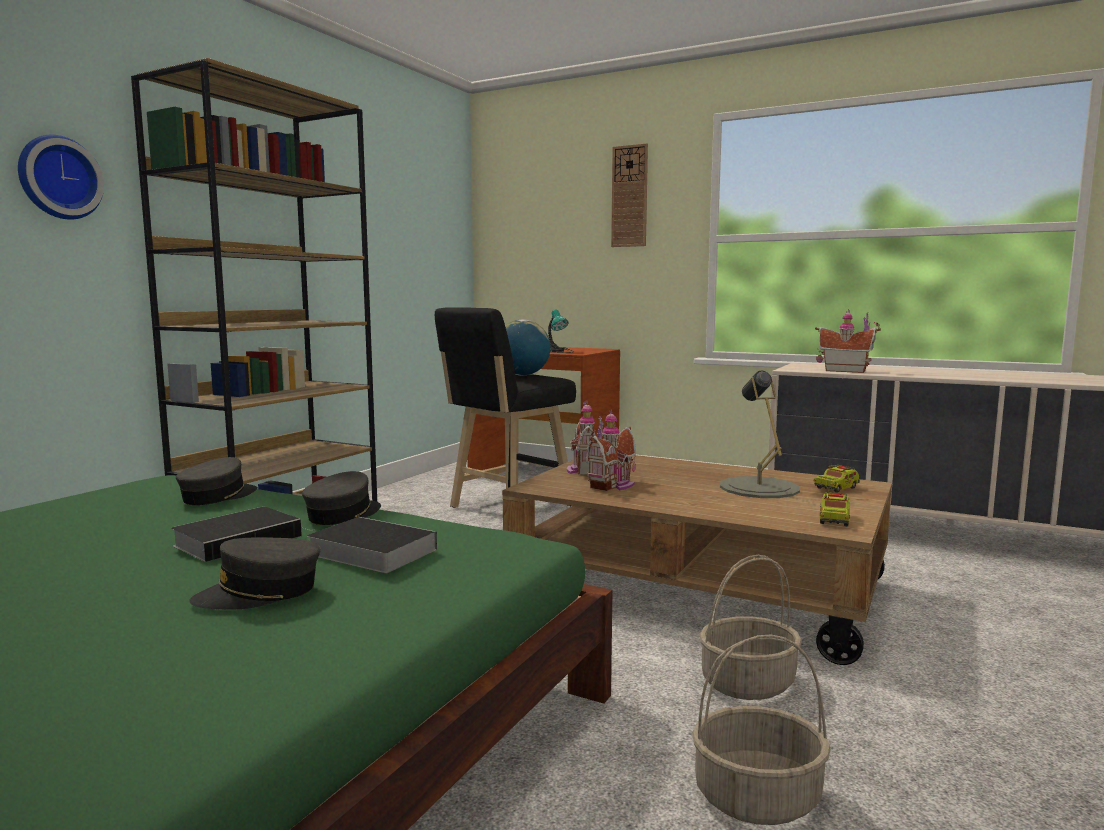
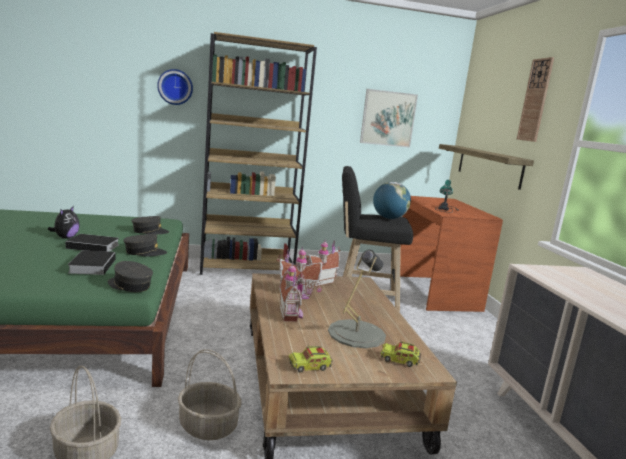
camera: 50 degrees right, 5 degrees up
(106, 558) = (65, 237): none -> plush toy
(260, 592) = (36, 262): grey cap -> grey cap (129, 285)
(404, 236) = (388, 118): none -> picture
(563, 288) = (489, 165): none -> shelf
(845, 370) = (569, 284): toy house -> toy house (291, 314)

